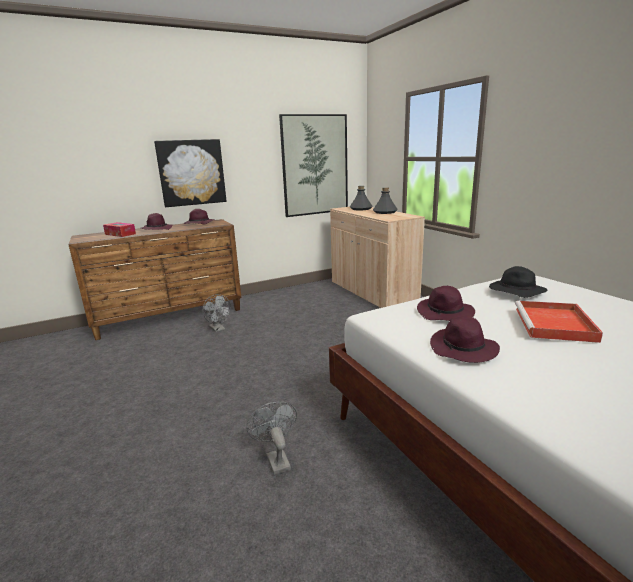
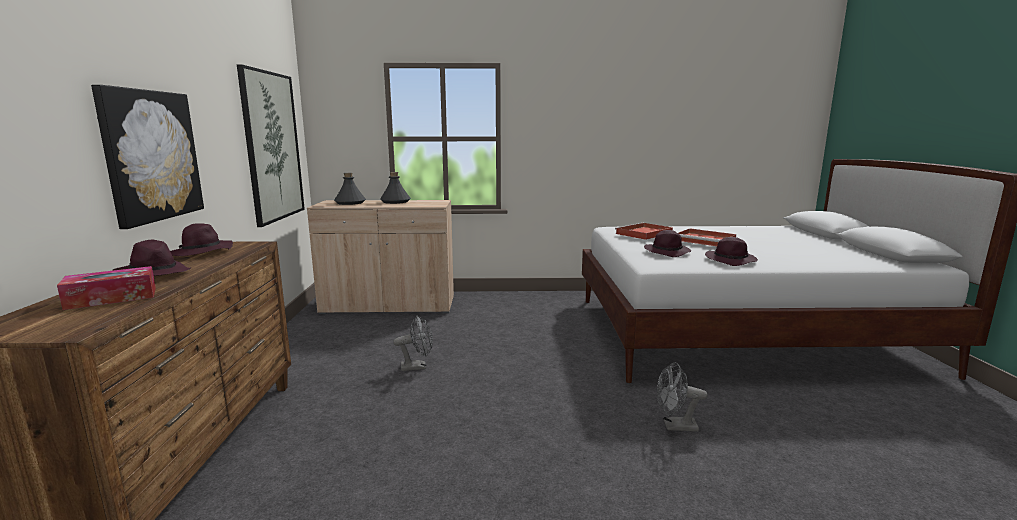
camera: 65 degrees left, 5 degrees down
(218, 329) = (331, 415): grey fan -> grey fan (417, 366)
(515, 292) = (643, 234): black hat -> red tray

